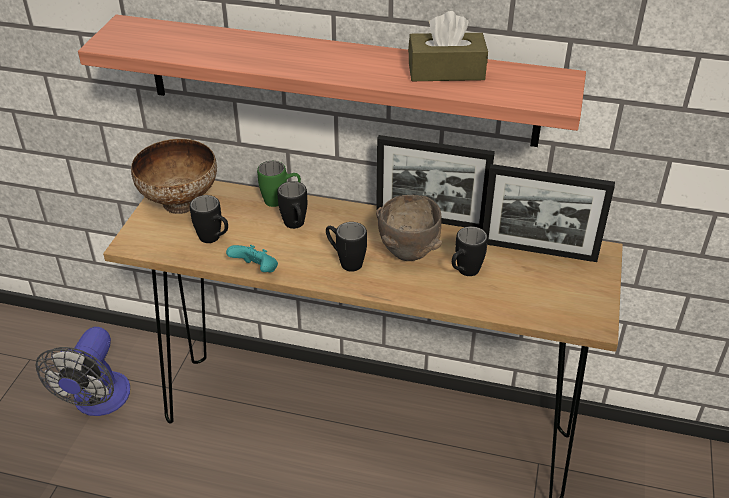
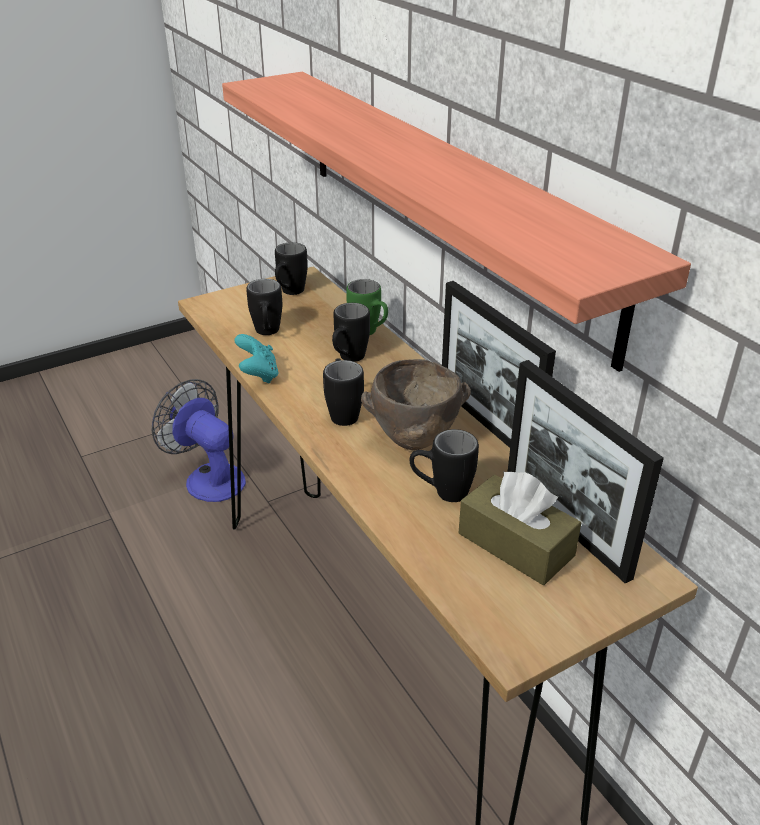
camera: 45 degrees right, 5 degrees down
(98, 402) = (208, 477): fan -> fan turned 75 degrees clockwise
(180, 202) = (289, 293): bowl -> black mug
(446, 71) = (501, 199): brown tissue box -> brown tissue box (515, 544)

